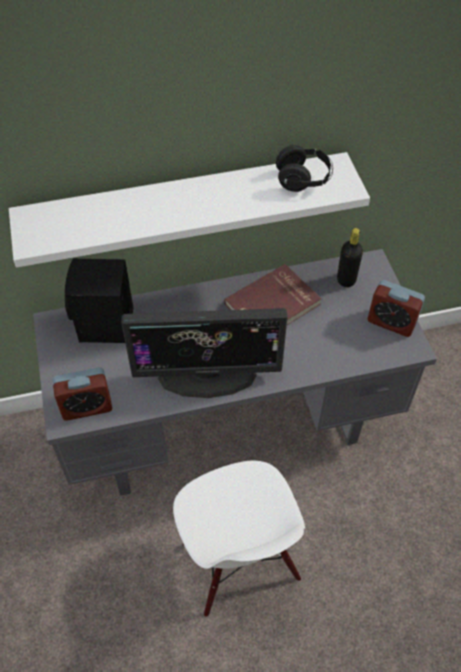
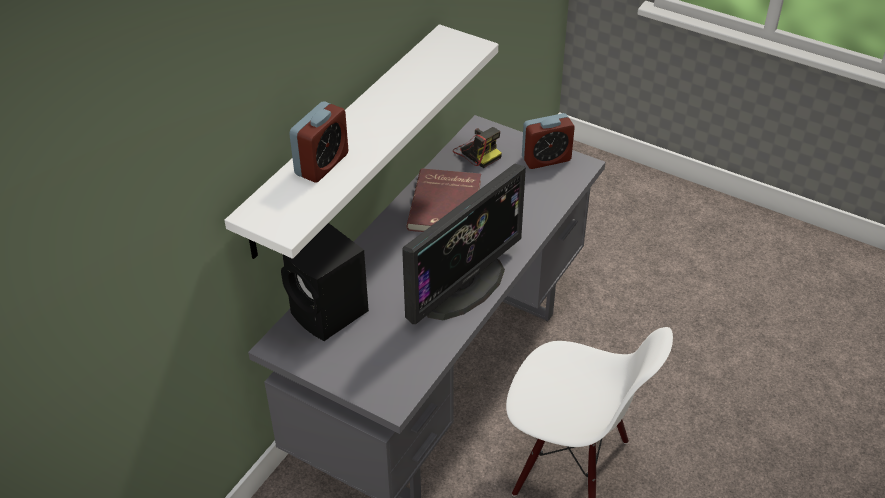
camera: 45 degrees left, 10 degrees down
(87, 407) = (398, 379): alarm clock -> alarm clock (322, 164)
(303, 180) = (436, 59): black headphones -> none
(346, 280) = (477, 152): black bottle -> camera

